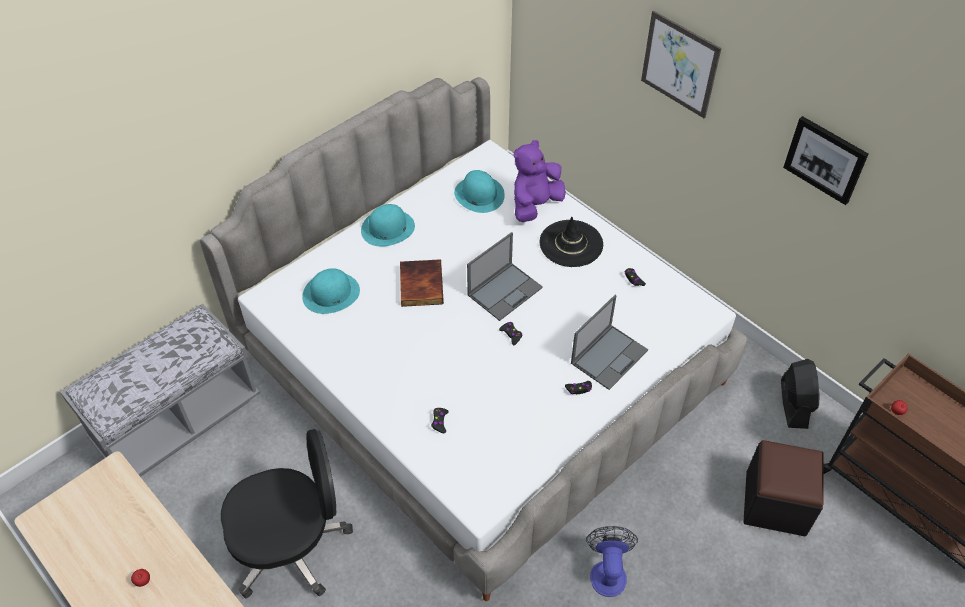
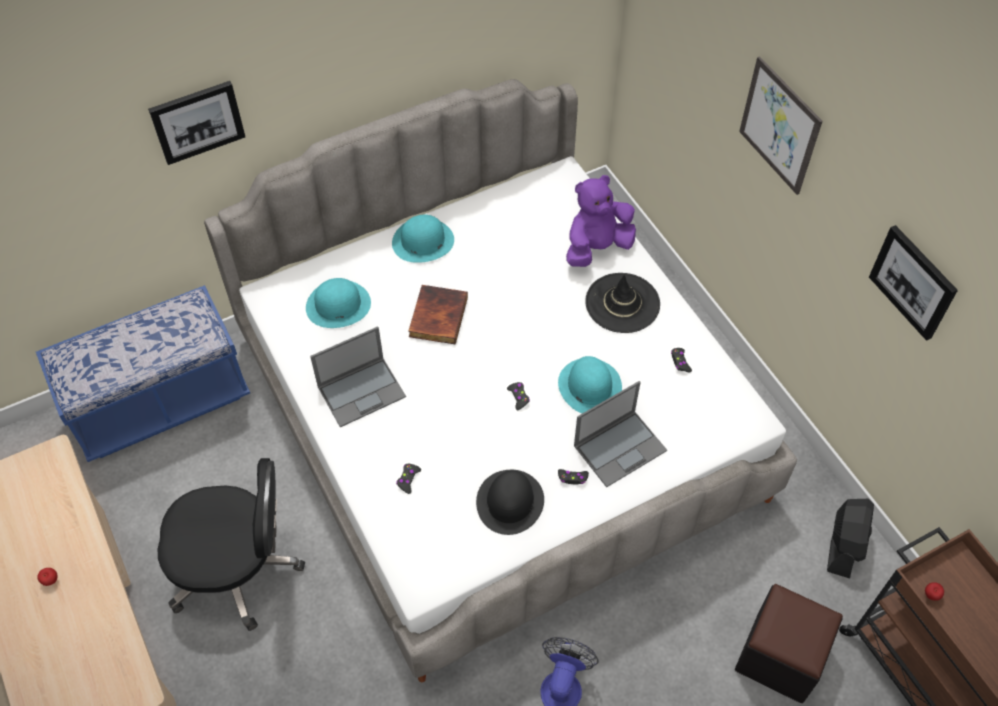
camera: 15 degrees right, 5 degrees up
(177, 420) = (160, 402): grey bench -> blue bench
(188, 146) = (197, 121): none -> picture
(479, 194) = (537, 221): turquoise hat -> turquoise hat (589, 386)
(505, 291) = (529, 343): laptop -> laptop (362, 391)
(533, 419) = (510, 501): none -> black hat

